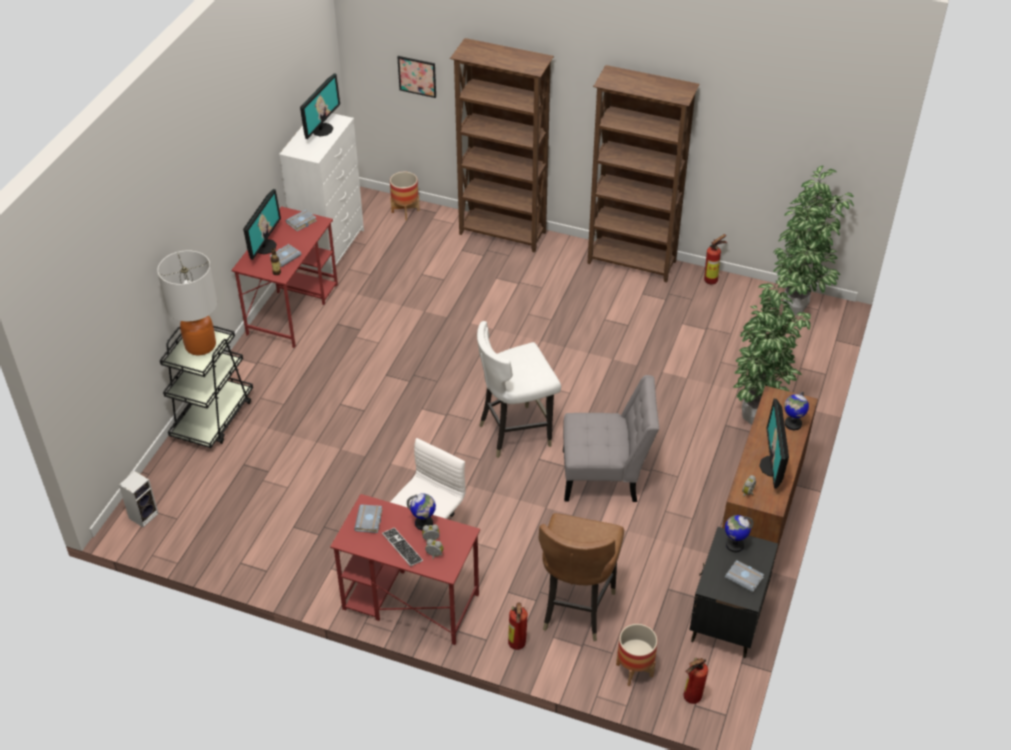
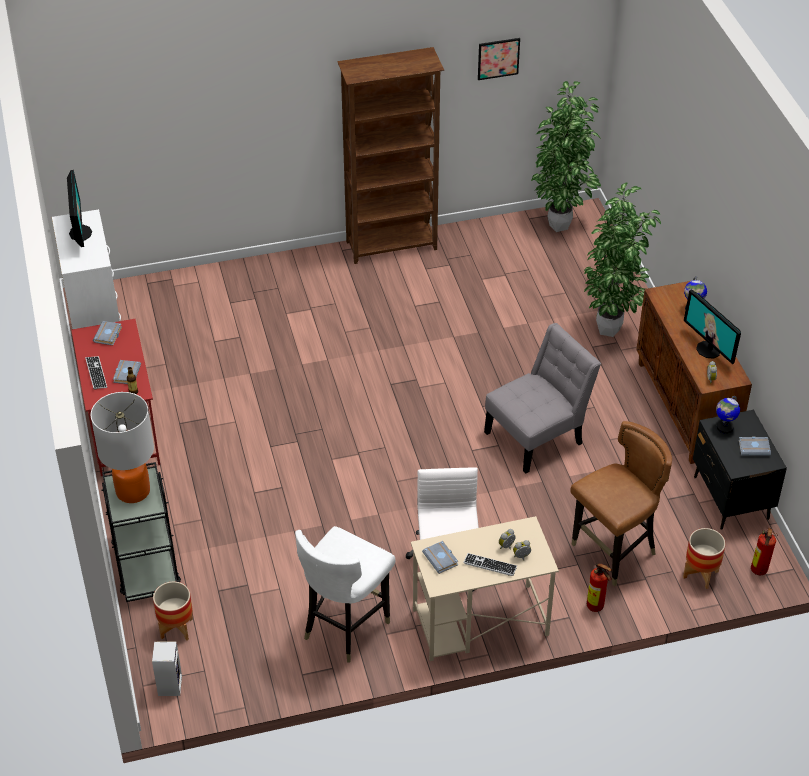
camera: 35 degrees left, 0 degrees up
(265, 246) = (96, 373): monitor -> keyboard
(405, 211) = (141, 290): planter -> planter (176, 628)
(409, 602) = (479, 623): red desk -> beige desk
(417, 76) = (131, 143): picture -> picture (498, 58)
(424, 523) = (488, 536): globe -> none
(503, 234) = (254, 271): brown bookcase -> none
(515, 432) = (432, 438): white chair -> white chair (345, 627)
(576, 608) = (614, 553): brown chair -> brown chair turned 105 degrees counterclockwise
(712, 280) = (473, 230): fire extinguisher -> none

